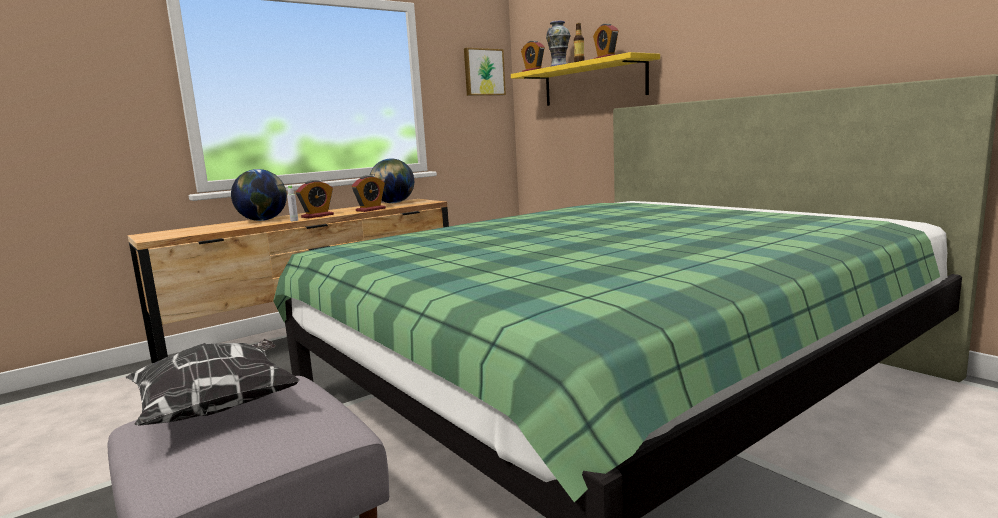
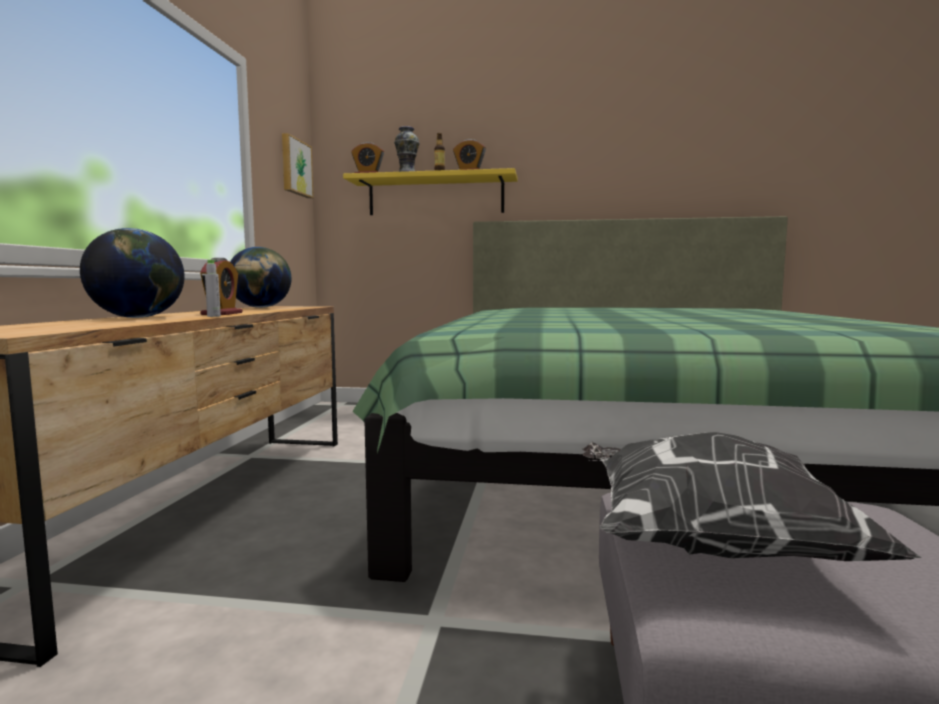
camera: 45 degrees left, 5 degrees down
(370, 209) = (273, 310): alarm clock -> none

